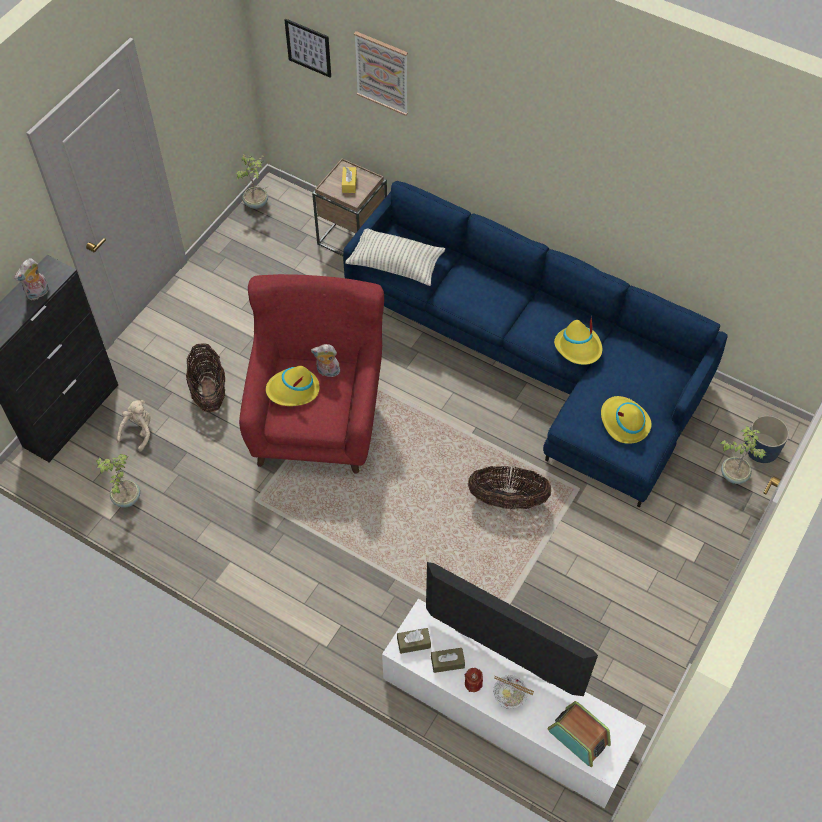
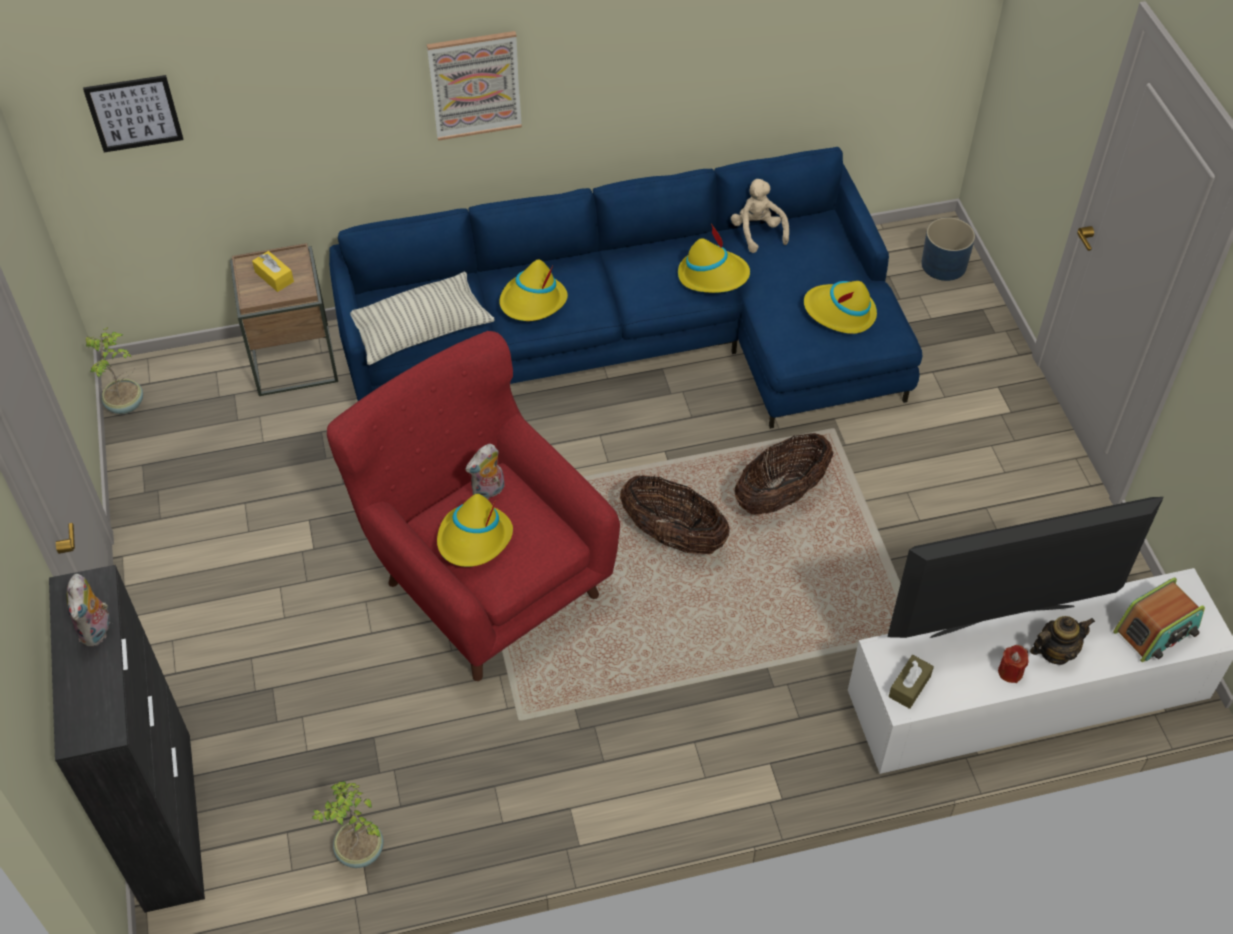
camera: 45 degrees left, 5 degrees down
(139, 431) = (283, 765): beige plush toy -> beige plush toy (757, 232)
(209, 391) = (319, 650): basket -> basket (673, 536)
(382, 73) = (270, 82): picture -> picture (475, 85)
(447, 662) = (963, 675): brown tissue box -> none
(467, 291) = (533, 302): none -> yellow hat
(509, 696) = (1055, 652): bowl -> teapot
(579, 736) = (1156, 631): radio -> radio turned 150 degrees clockwise
(733, 474) = (948, 306): potted plant -> none

